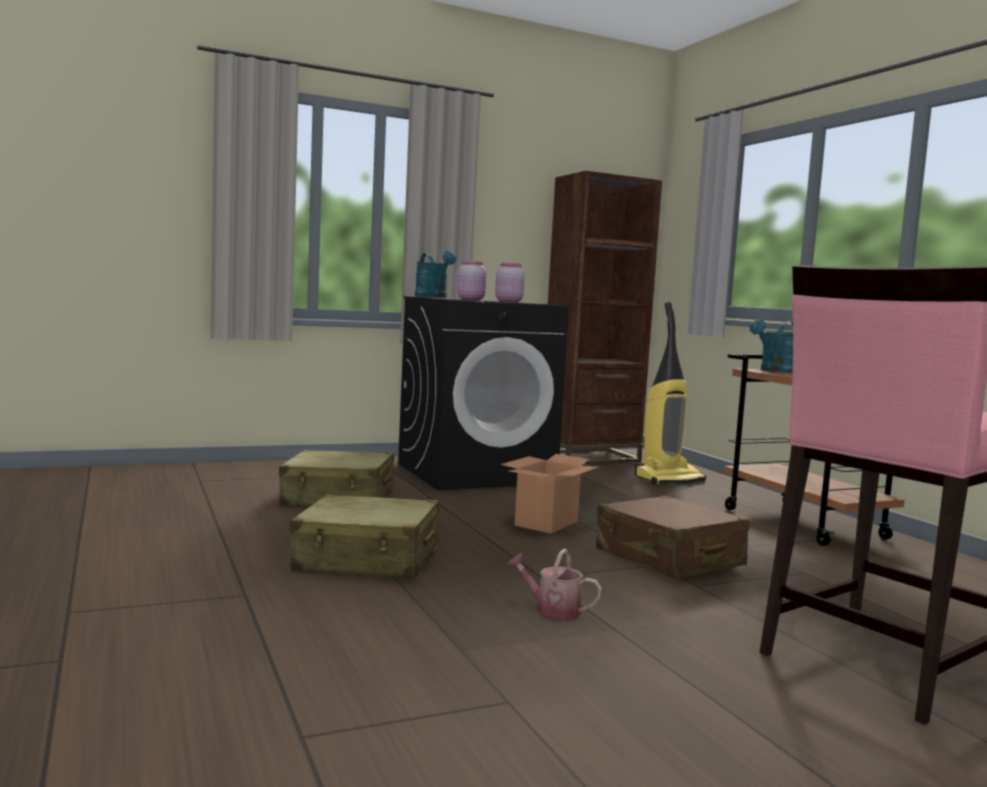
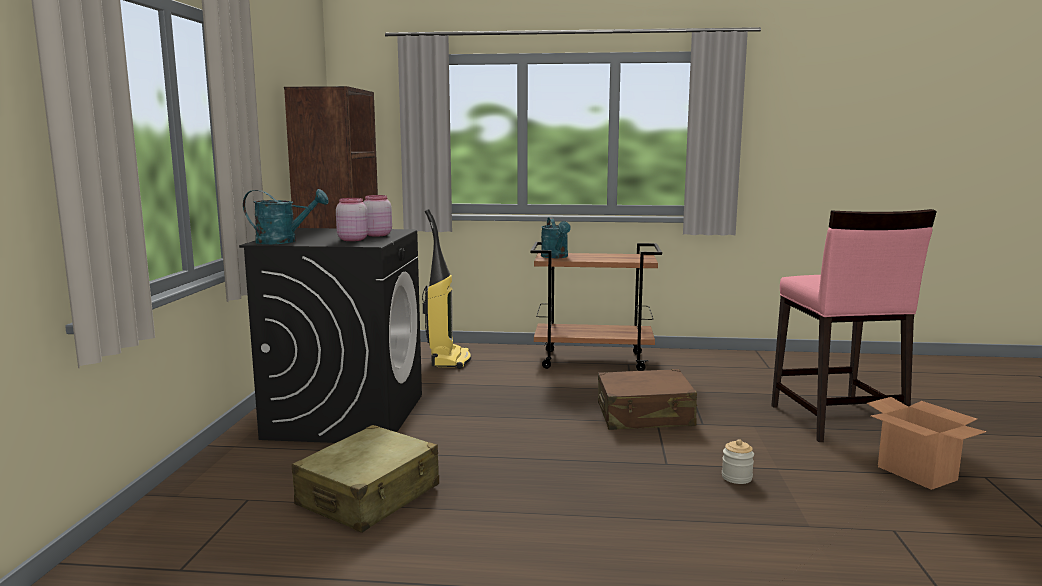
camera: 60 degrees left, 5 degrees up
(368, 560) = (590, 520): beige suitcase -> none
(546, 523) = (535, 429): cardboard box -> cardboard box (918, 473)
(552, 610) = (736, 477): watering can -> jar

